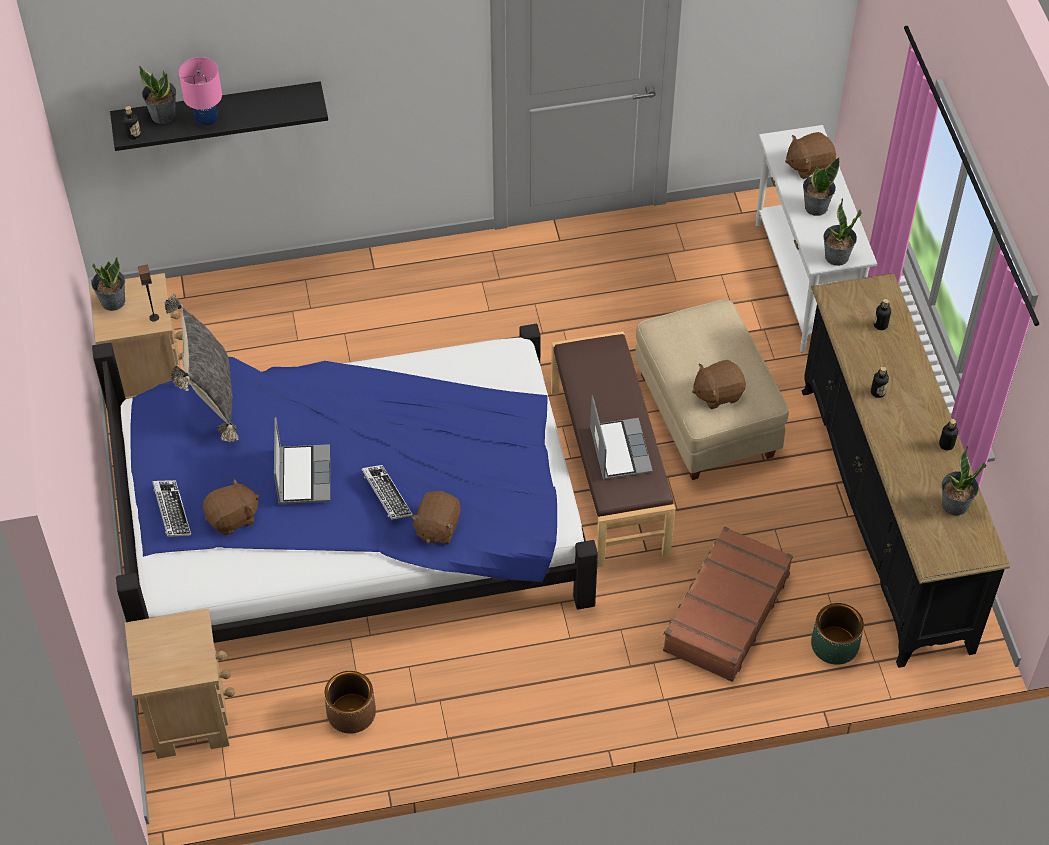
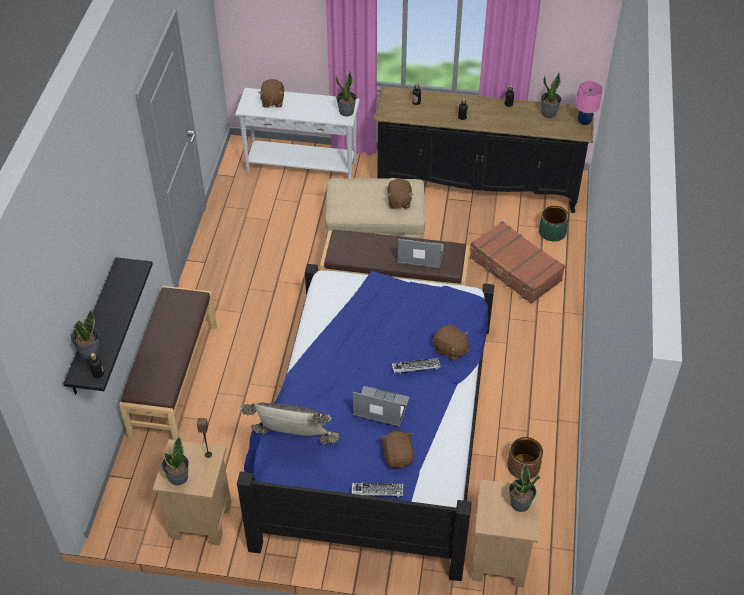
camera: 70 degrees left, 5 degrees down
(207, 119) = (111, 326): pink table lamp -> pink table lamp (584, 121)
(346, 282) = (173, 380): none -> brown bench
(815, 207) = (305, 108): potted plant -> potted plant (520, 503)

